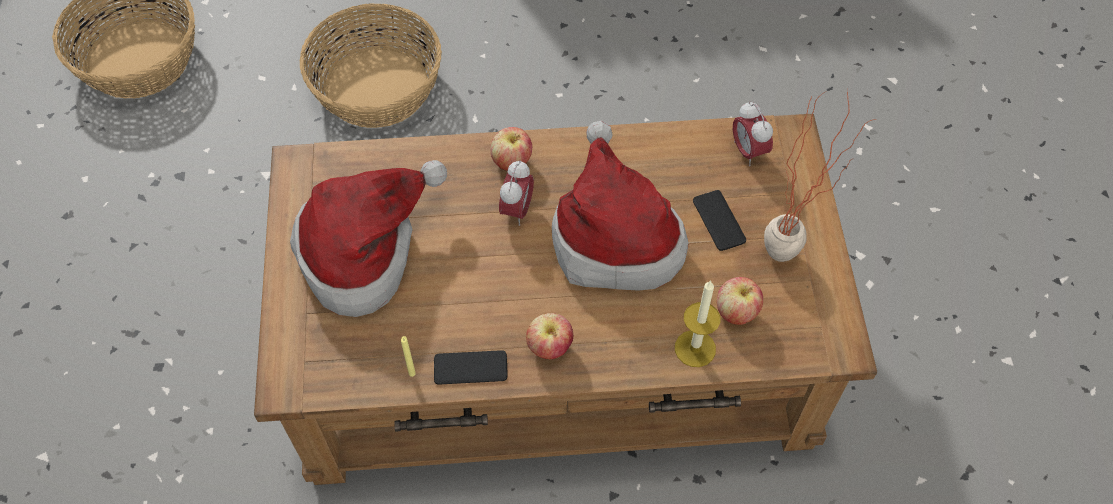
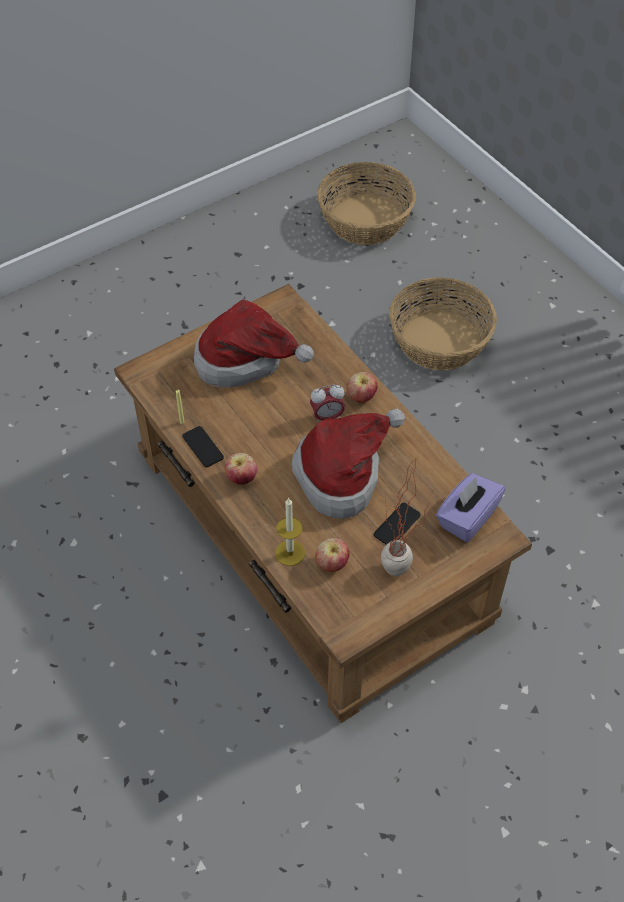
camera: 60 degrees right, 5 degrees down
(748, 151) = (467, 518): alarm clock -> purple tissue box

